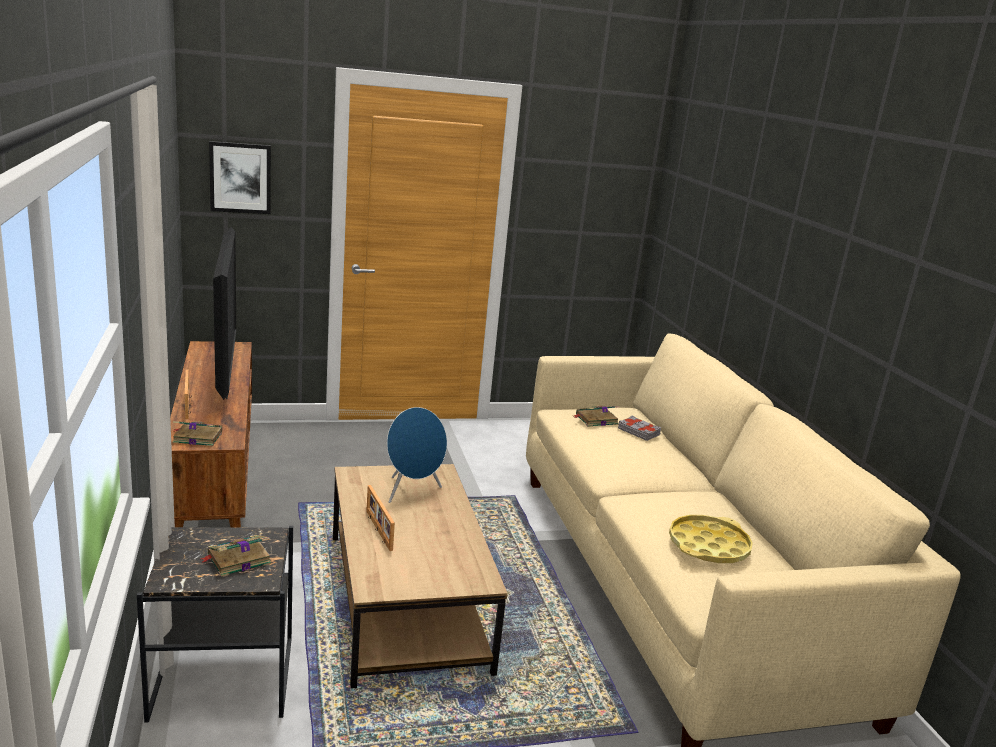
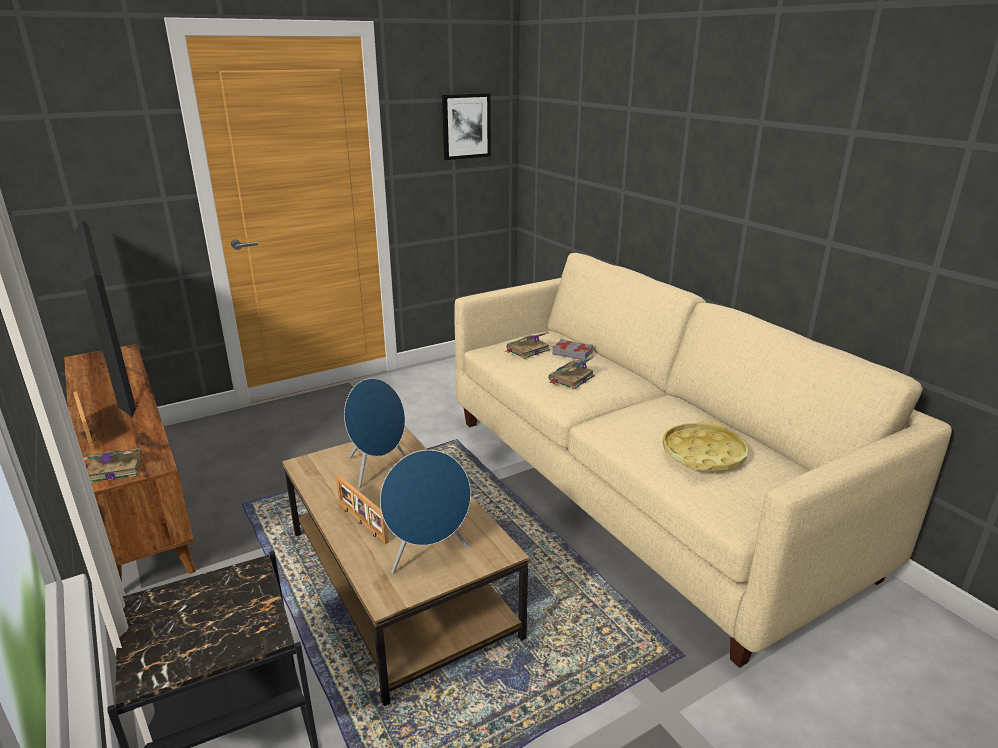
camera: 15 degrees left, 5 degrees up
(237, 559) = (224, 617): book -> book (570, 379)
(240, 177) = (78, 161): picture -> picture (466, 126)
(421, 568) = (428, 554): none -> blue speaker

